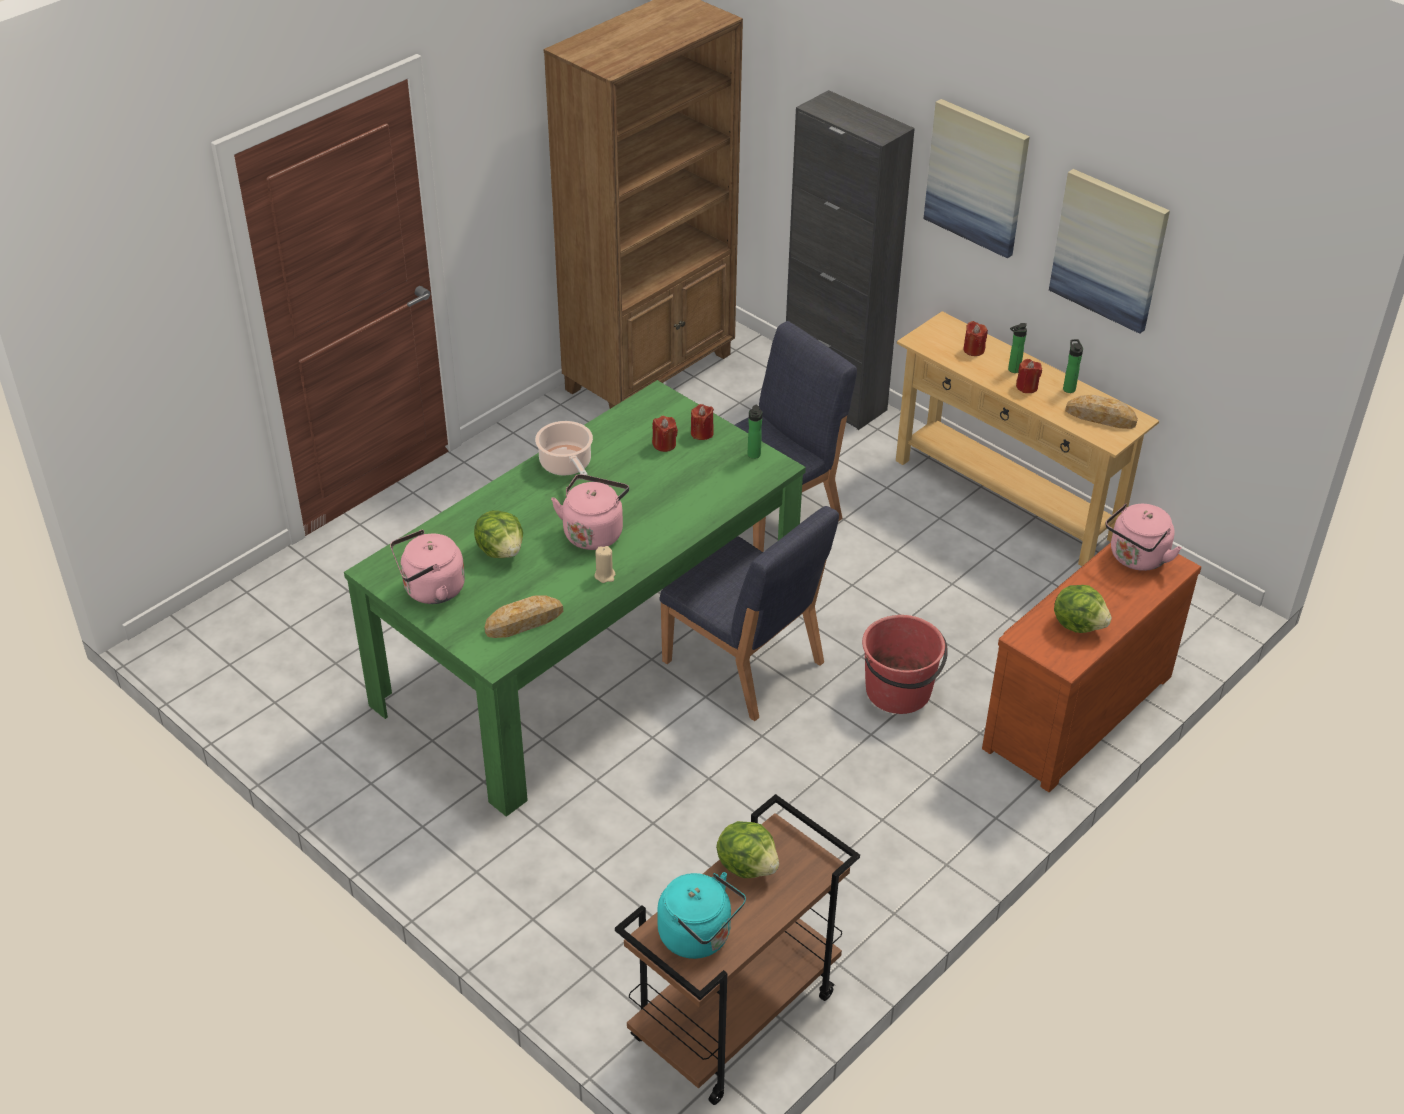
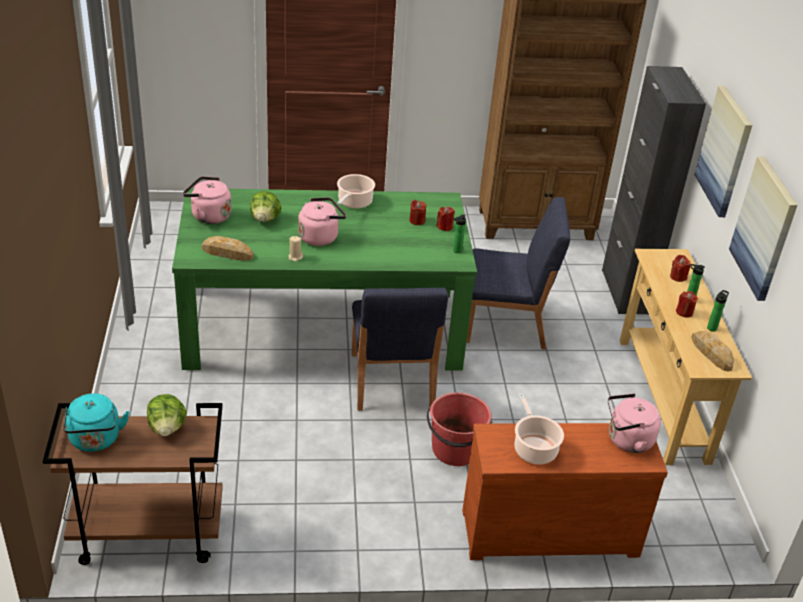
camera: 40 degrees right, 5 degrees down
(1078, 624) = (534, 448): lettuce -> cooking pot

